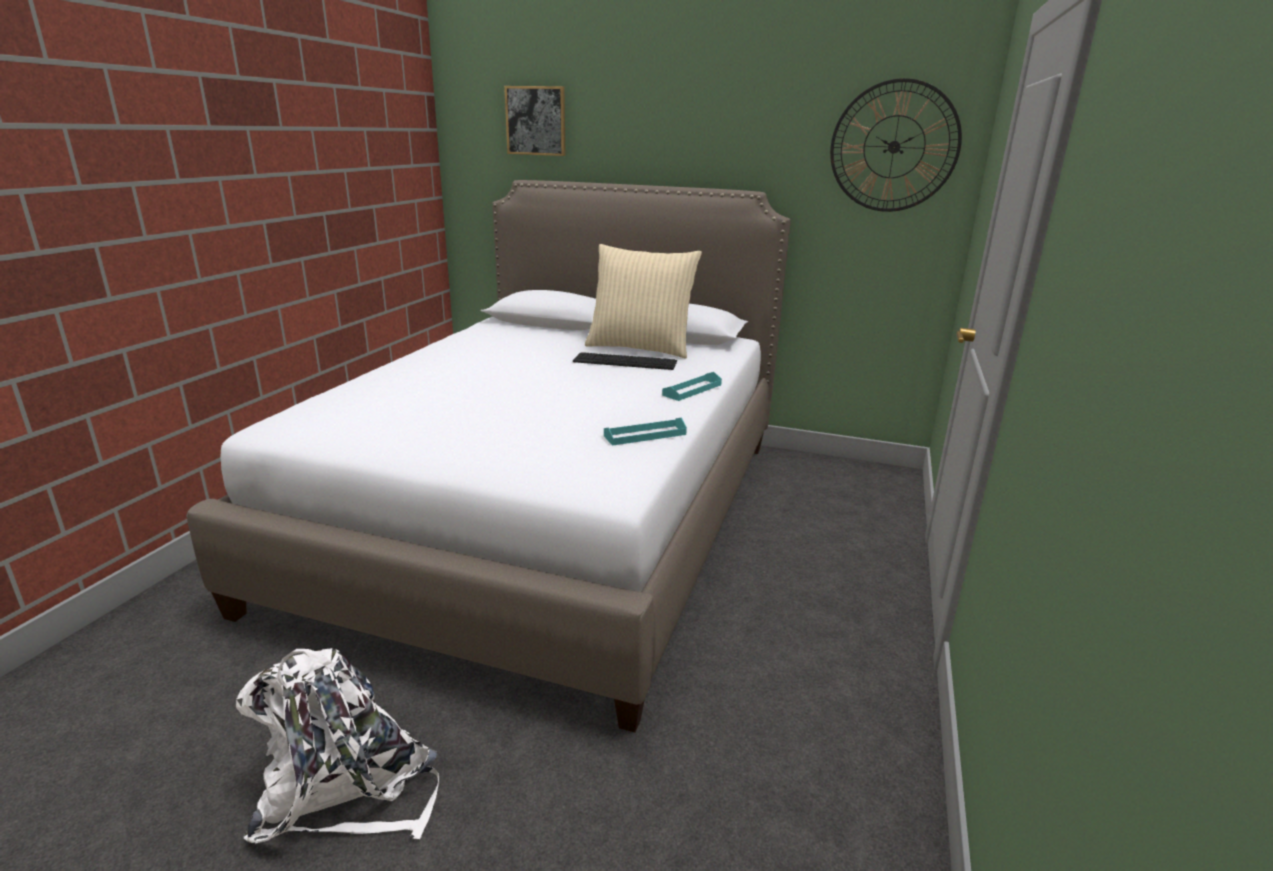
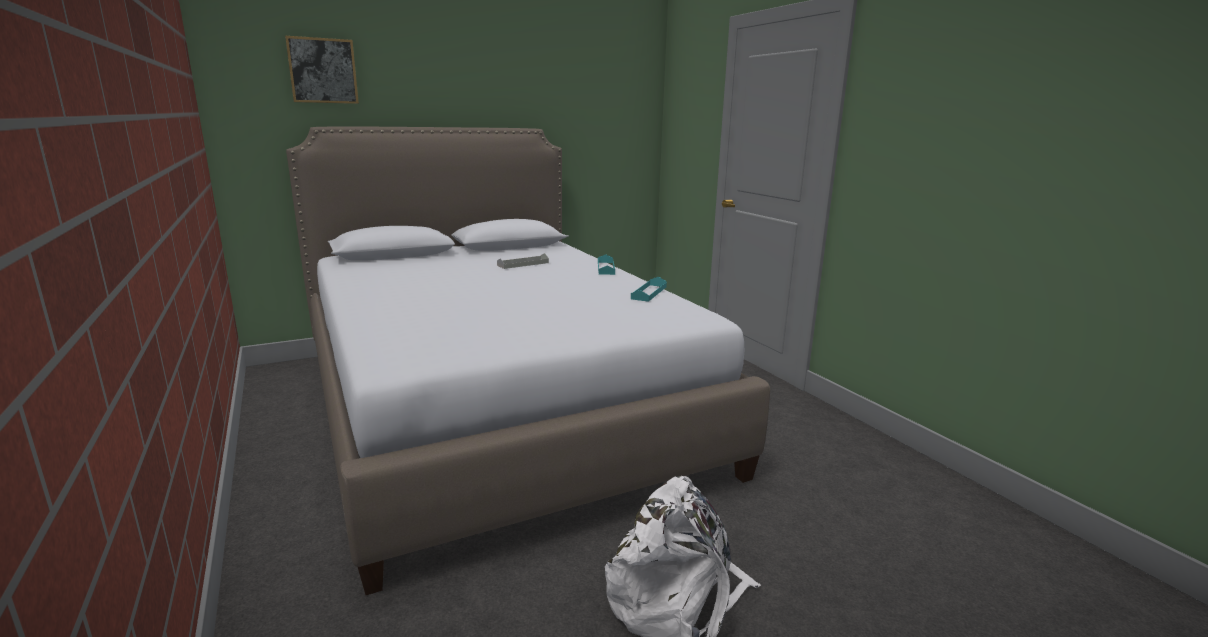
camera: 45 degrees left, 5 degrees down
(625, 361) = (523, 264): keyboard -> grey tray
(640, 348) = (508, 255): beige pillow -> none
(894, 147) = (614, 95): wall clock -> none

